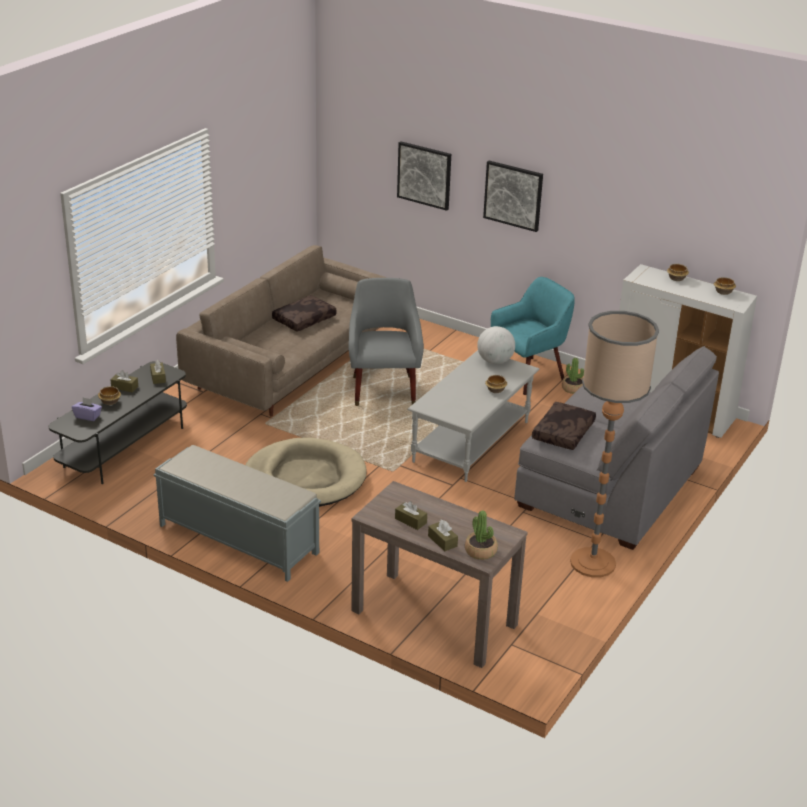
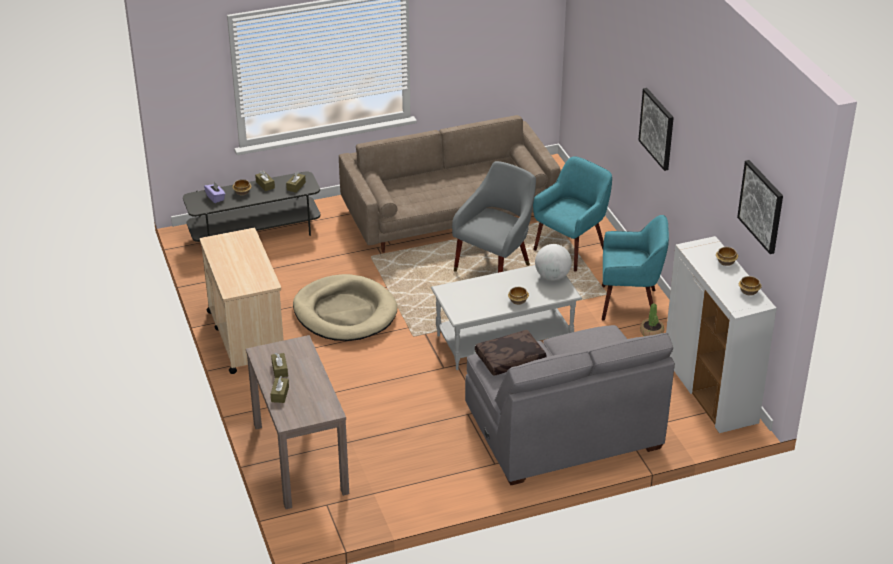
camera: 40 degrees right, 5 degrees up
(237, 539) = (246, 336): grey bench -> beige cart
(304, 319) = (466, 179): brown pillow -> none
(424, 175) = (614, 82): picture -> picture (761, 206)
(428, 353) = (571, 249): none -> turquoise armchair
(480, 551) = (294, 414): potted plant -> none
(593, 563) = (465, 479): floor lamp -> none

